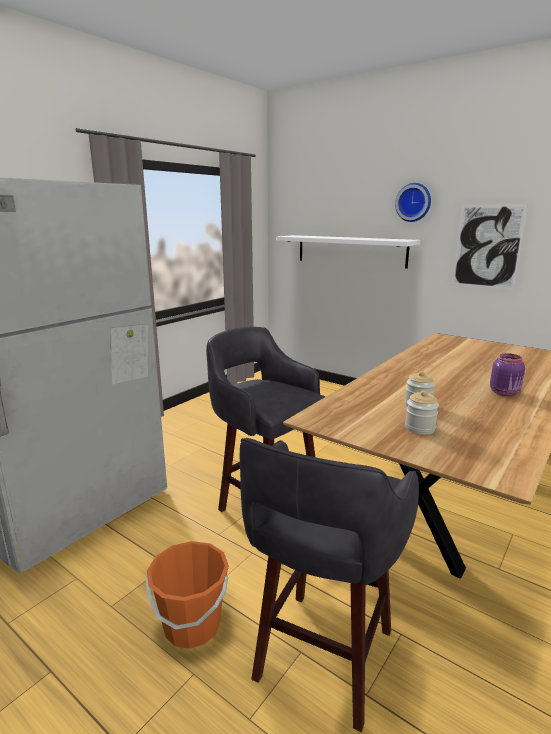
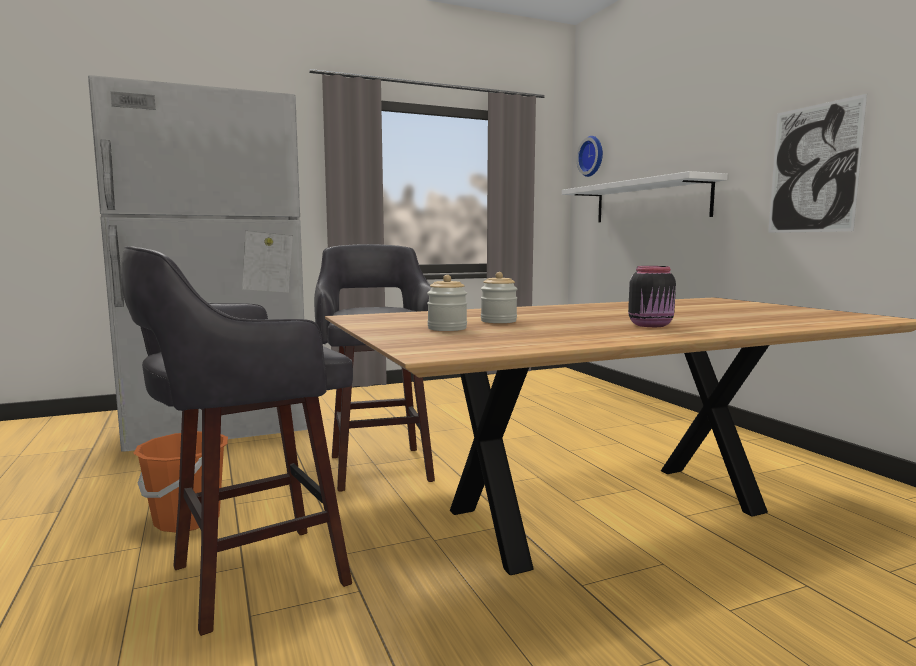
camera: 30 degrees right, 10 degrees down
(414, 202) = (719, 122): wall clock -> wall clock (592, 156)
(505, 393) = (651, 325): purple jar -> black jar

